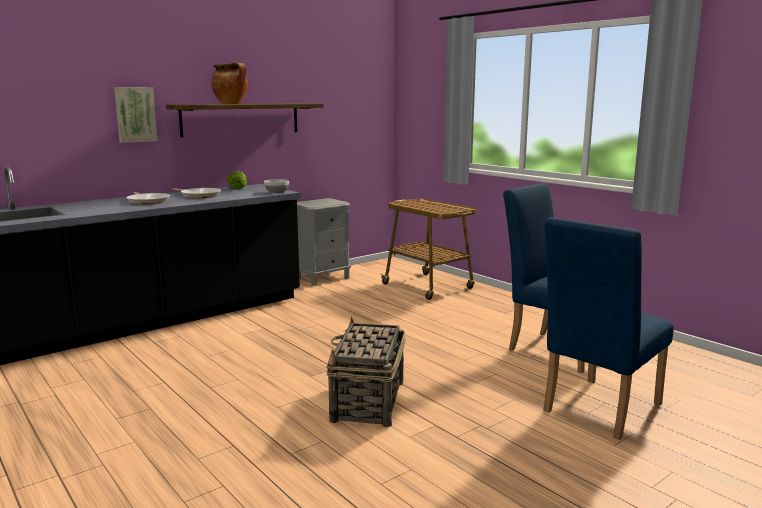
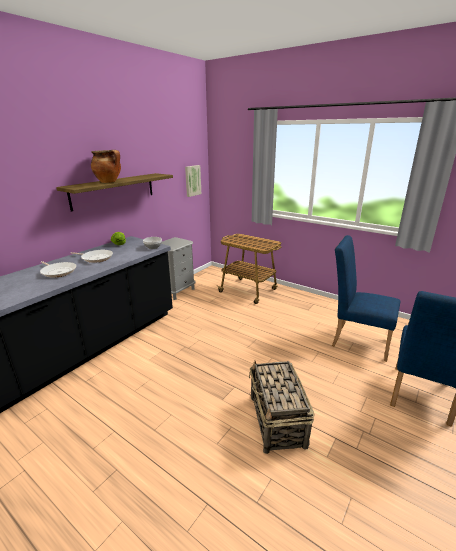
camera: 15 degrees left, 10 degrees up
(135, 114) = (31, 198): picture -> picture (192, 180)

